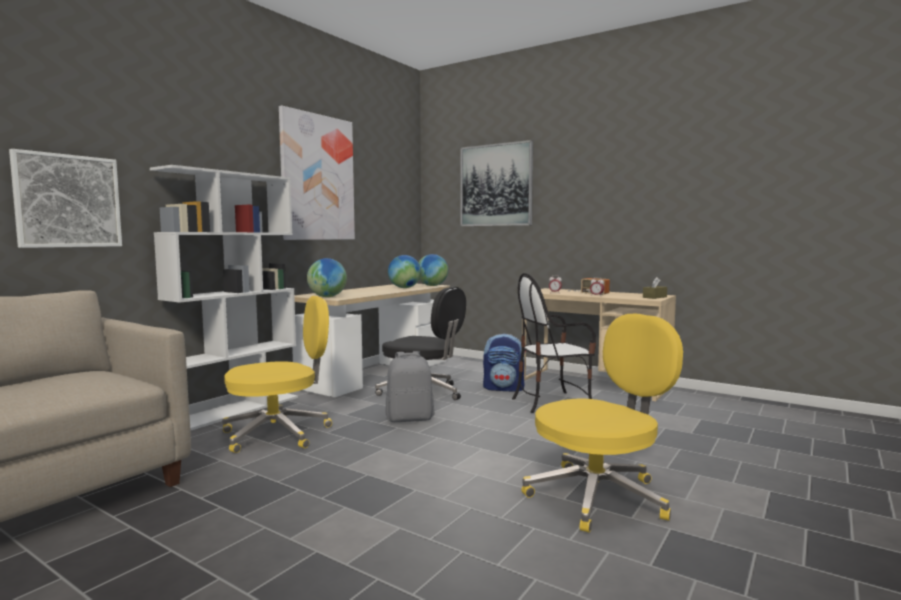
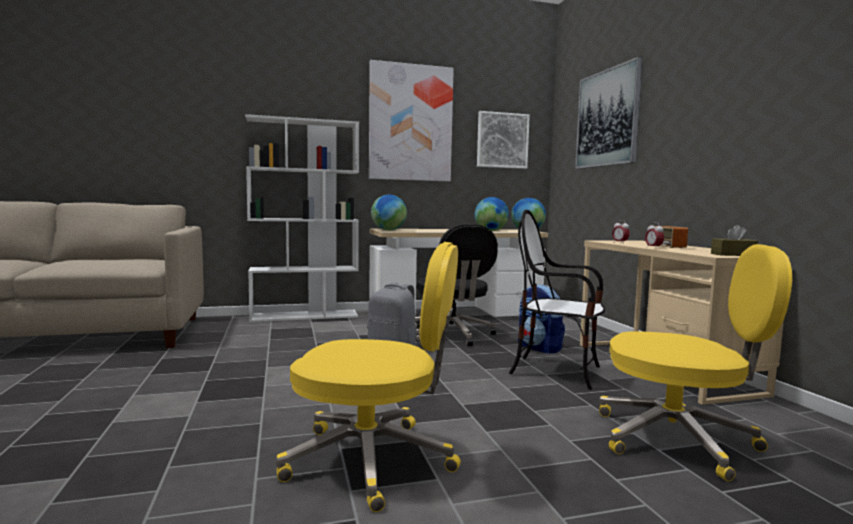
camera: 40 degrees right, 0 degrees up
(68, 201) = (188, 145): picture -> picture (502, 140)
(279, 433) = (288, 336): yellow office chair -> yellow office chair (678, 439)

